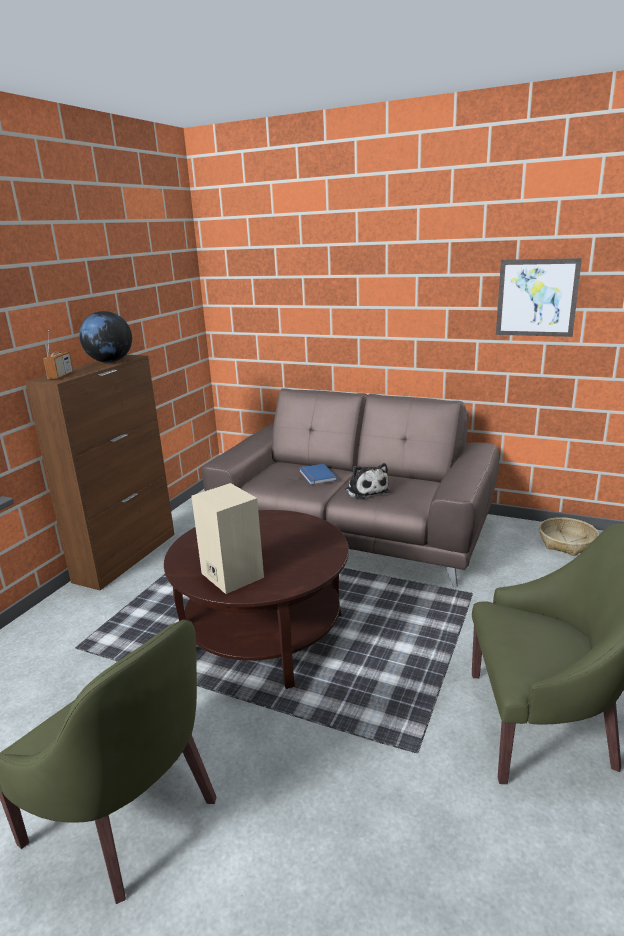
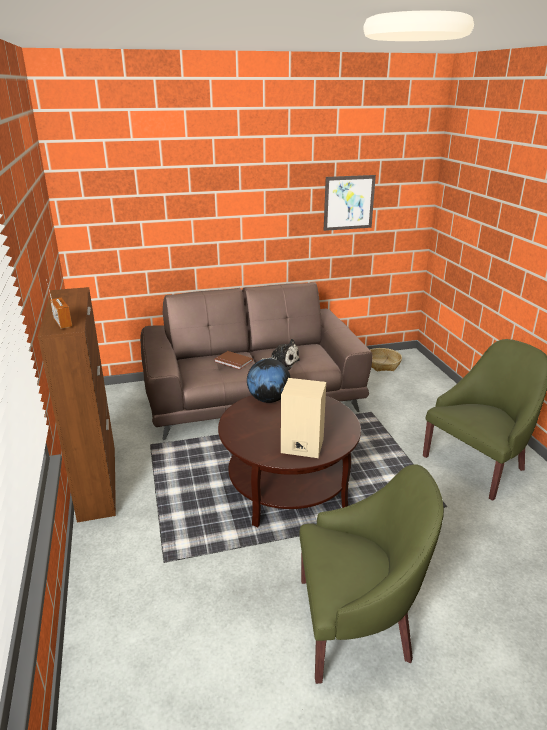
camera: 40 degrees left, 5 degrees up
(110, 361) = (69, 299): globe -> globe (268, 399)
(316, 476) = (233, 362): blue book -> brown book

